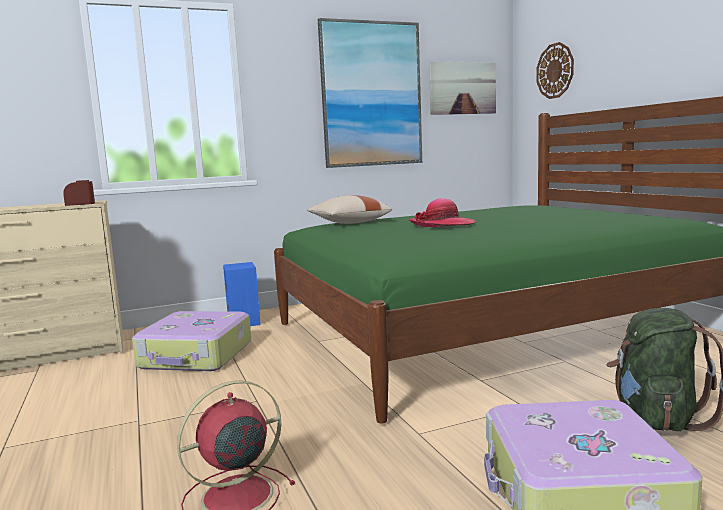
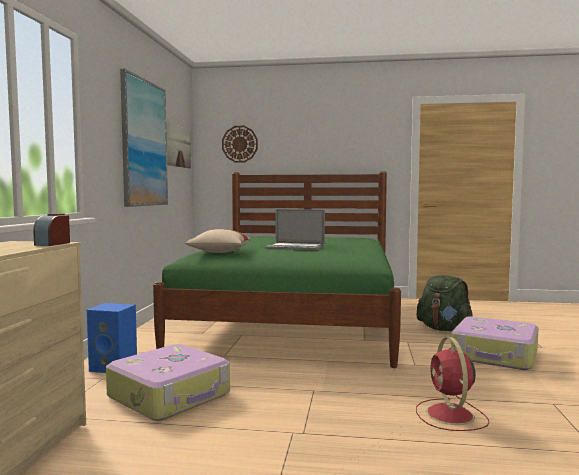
camera: 60 degrees left, 5 degrees down
(442, 225) = (295, 247): hat -> laptop

